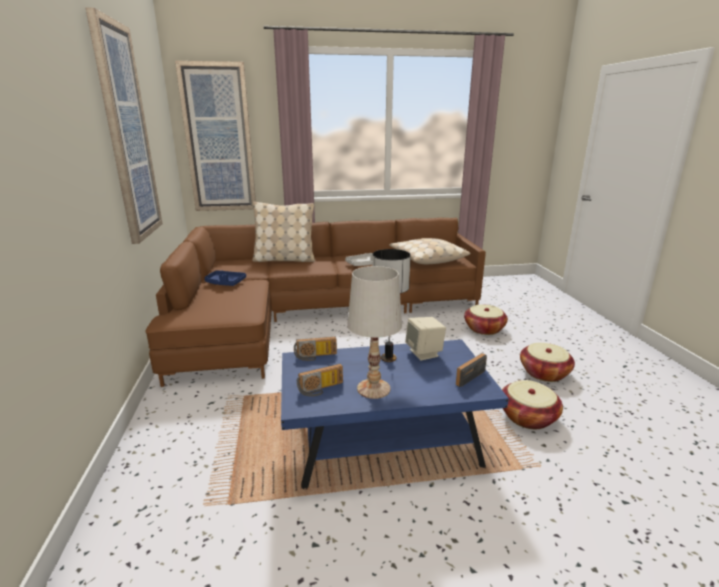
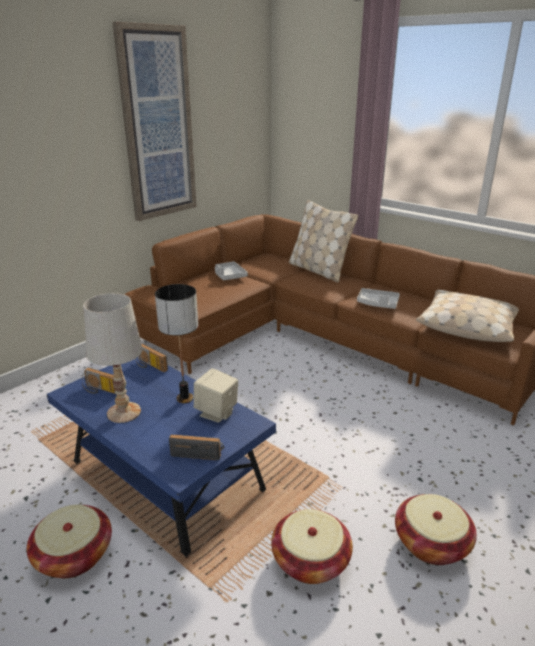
camera: 50 degrees right, 5 degrees up
(219, 139) = (305, 126): picture -> none
(225, 283) = (229, 276): blue tray -> grey tray
(484, 329) = (467, 451): basket -> basket (74, 555)

